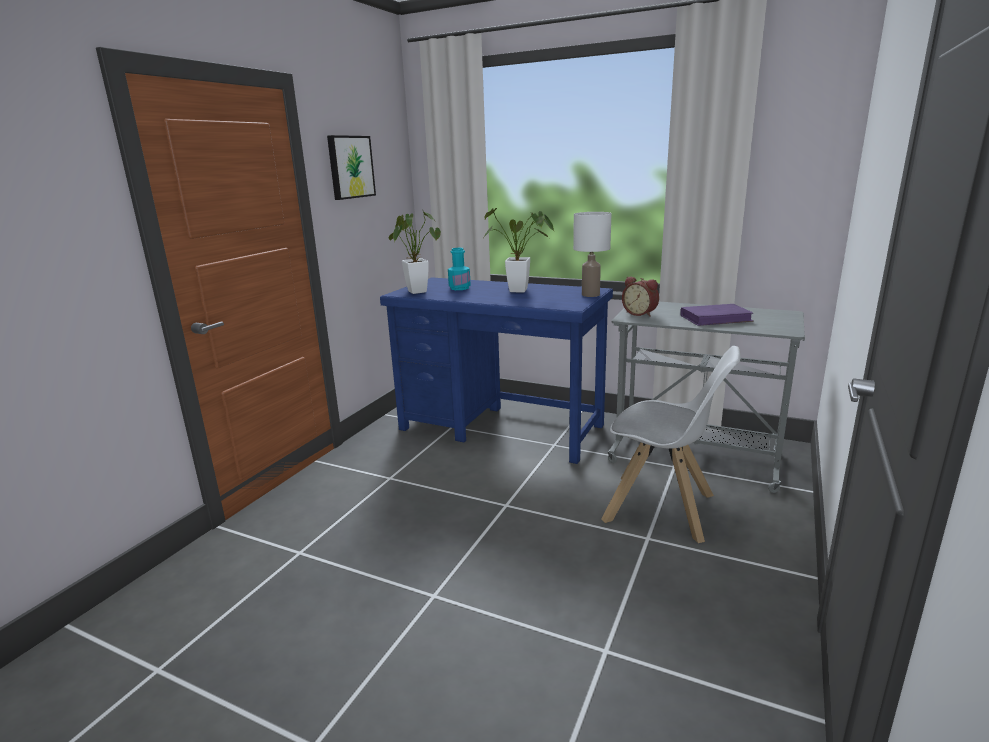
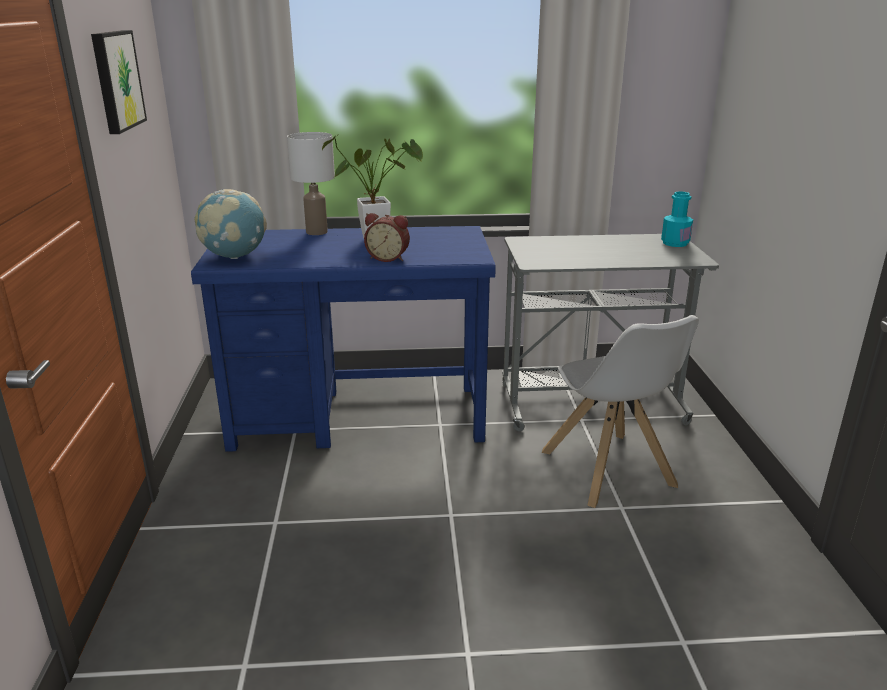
camera: 30 degrees left, 5 degrees up
(416, 291) = (234, 256): potted plant -> globe
(459, 288) = (291, 245): turquoise bottle -> turquoise bottle (675, 243)
(590, 295) = (470, 238): white table lamp -> white table lamp (316, 232)
(640, 313) = (538, 255): alarm clock -> alarm clock (388, 258)
(663, 509) = (609, 471): chair -> chair turned 75 degrees clockwise
(716, 318) = (618, 252): purple book -> none

